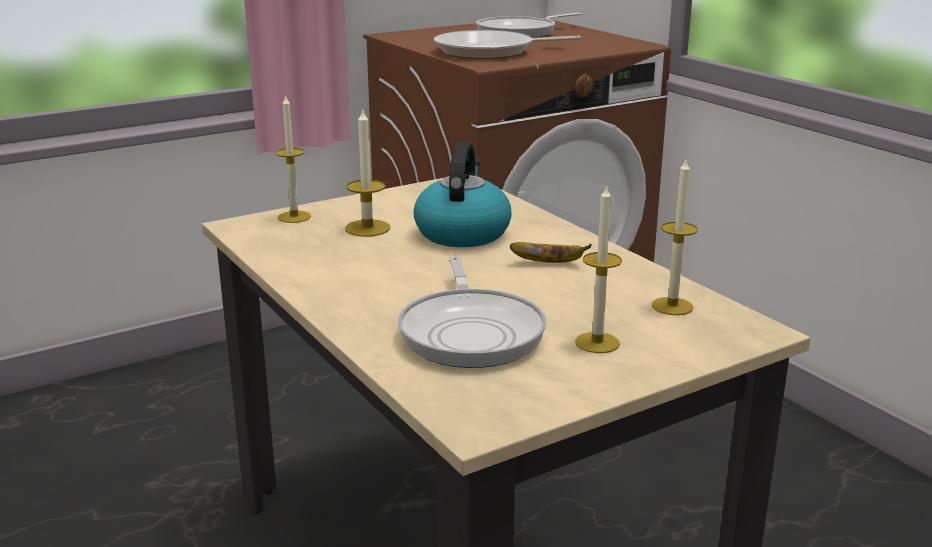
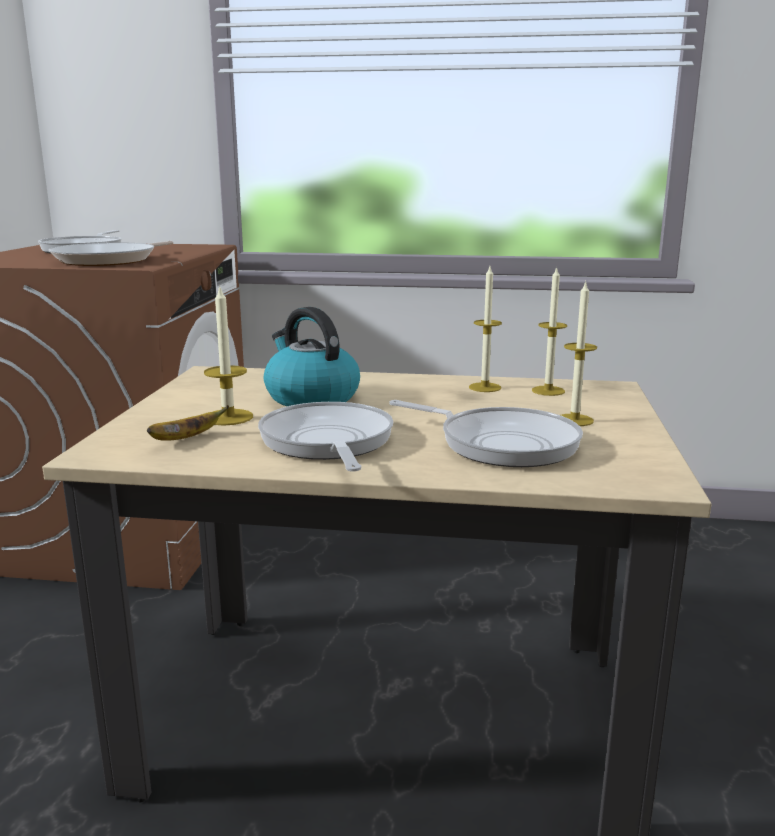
camera: 50 degrees left, 5 degrees down
(294, 217) = (133, 431): candle -> candle (485, 387)
(366, 275) = (327, 443): none -> frying pan
(549, 263) = (421, 394): banana -> banana (186, 439)

